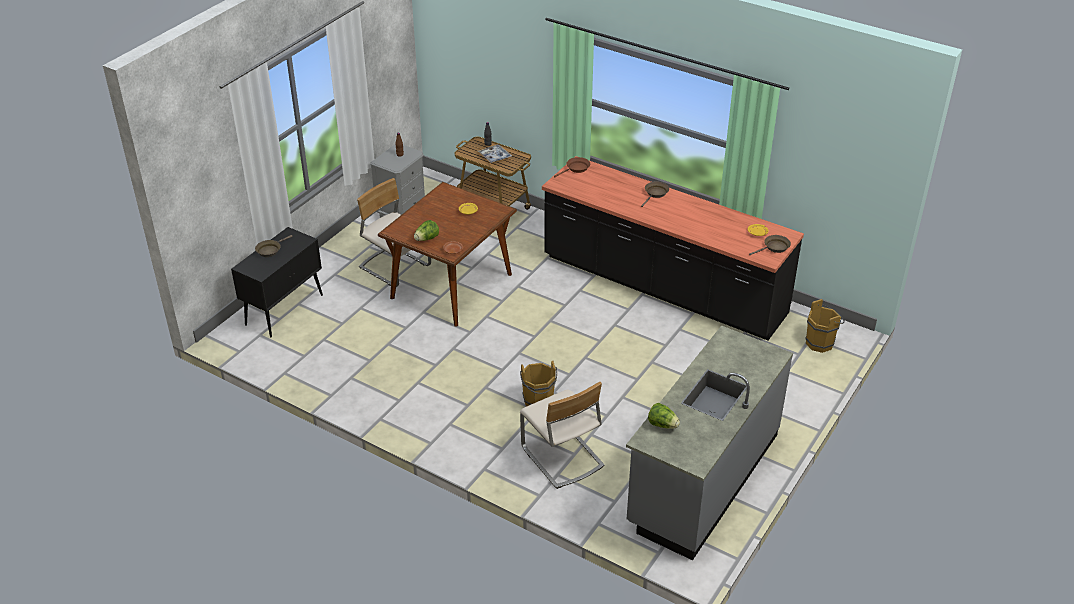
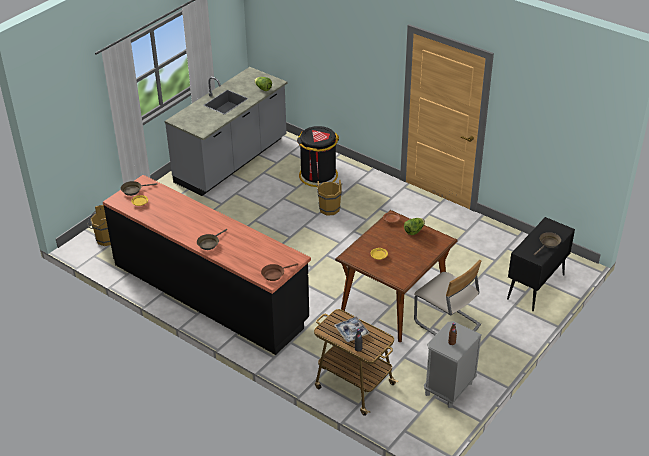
camera: 175 degrees left, 0 degrees up
(561, 457) = (318, 175): beige chair -> black trash can

